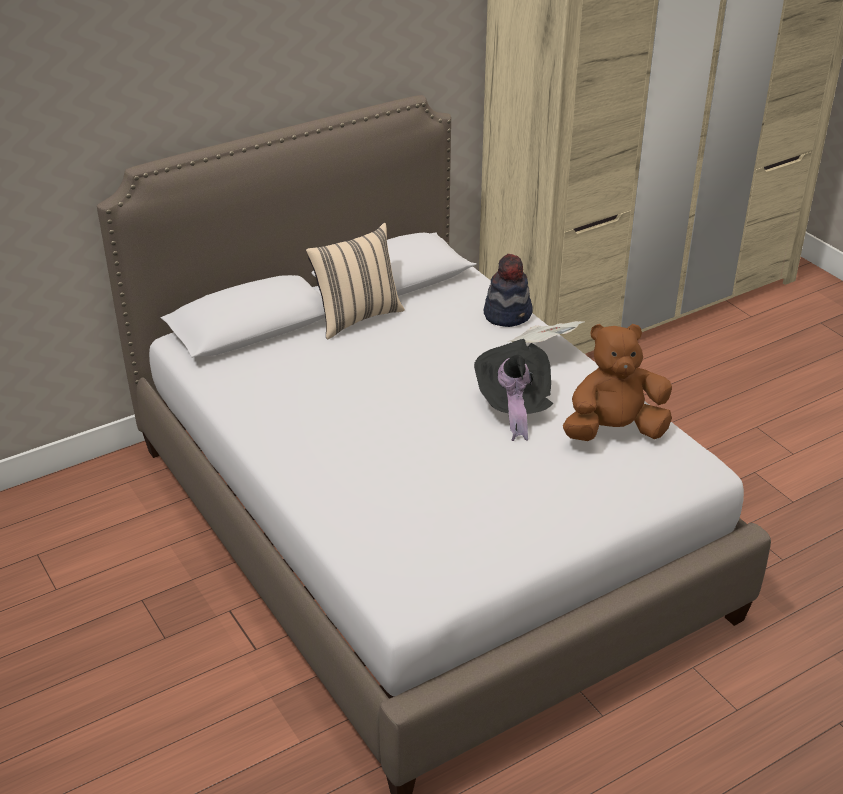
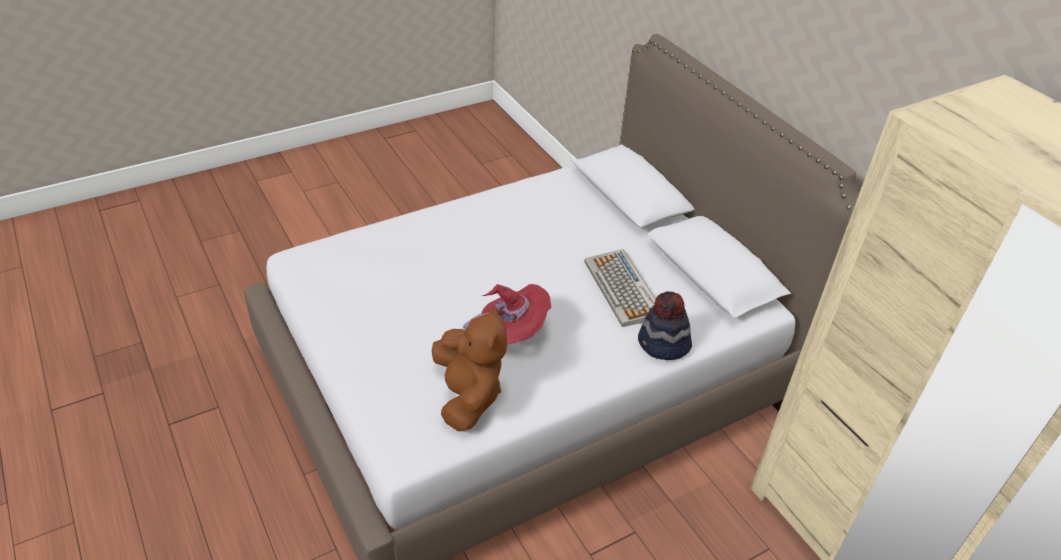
camera: 90 degrees right, 5 degrees up
(356, 317) = (648, 248): beige pillow -> none
(429, 334) = (623, 289): none -> keyboard
(513, 407) = (511, 333): black hat -> red hat
(544, 348) = (604, 364): newspaper -> none

